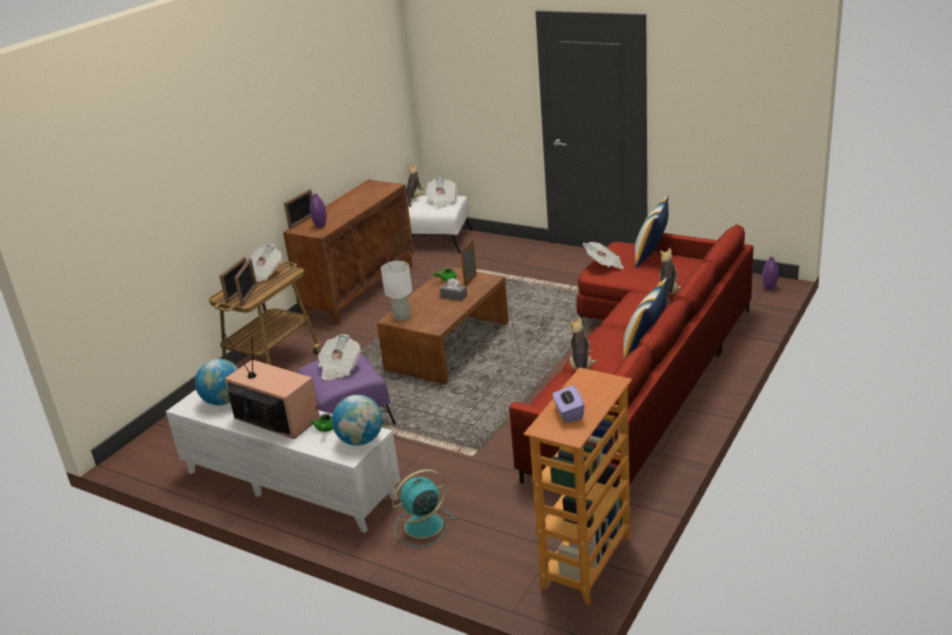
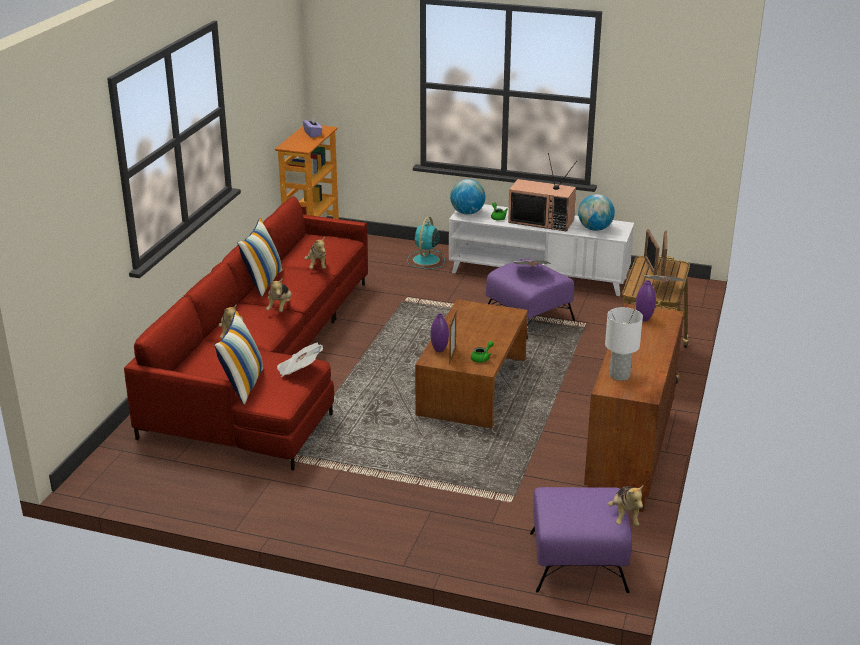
camera: 165 degrees right, 0 degrees up
(302, 221) = (676, 326): picture frame -> none
(402, 316) = (504, 315): white table lamp -> white table lamp (619, 375)
(422, 526) = (426, 260): turquoise fan -> turquoise fan turned 150 degrees clockwise
(440, 241) = (577, 561): white ottoman -> purple ottoman
(442, 201) = (570, 505): newspaper -> none
(454, 296) = (462, 338): grey tissue box -> none
(623, 316) = (280, 307): none -> plush toy
(769, 288) = (95, 474): purple vase -> purple vase (439, 350)

